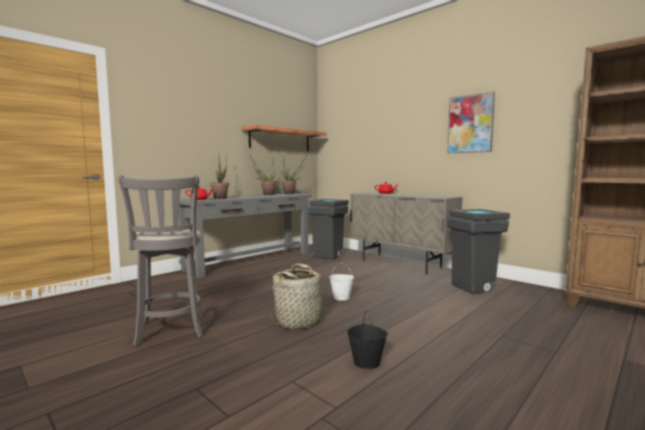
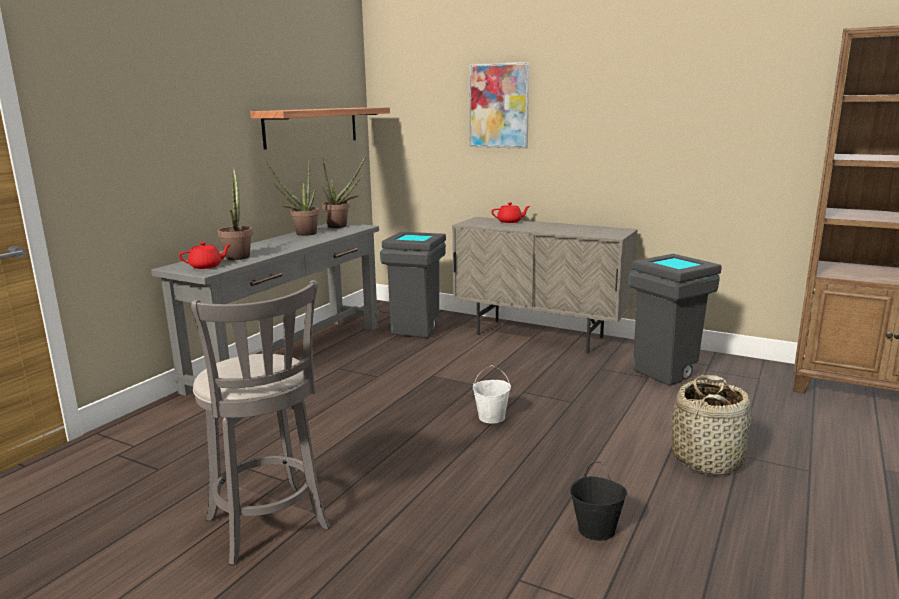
camera: 15 degrees left, 10 degrees up
(299, 321) = (458, 473): basket -> basket (707, 459)
(470, 124) = (651, 113): picture -> picture (499, 106)

